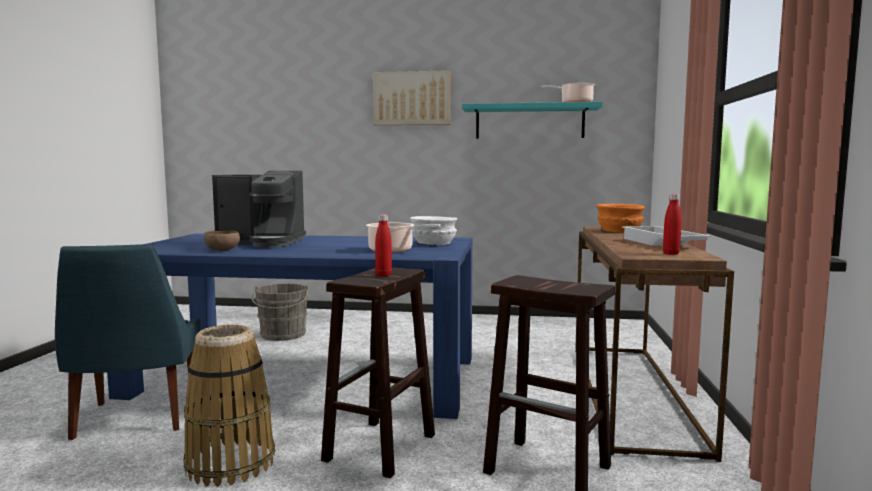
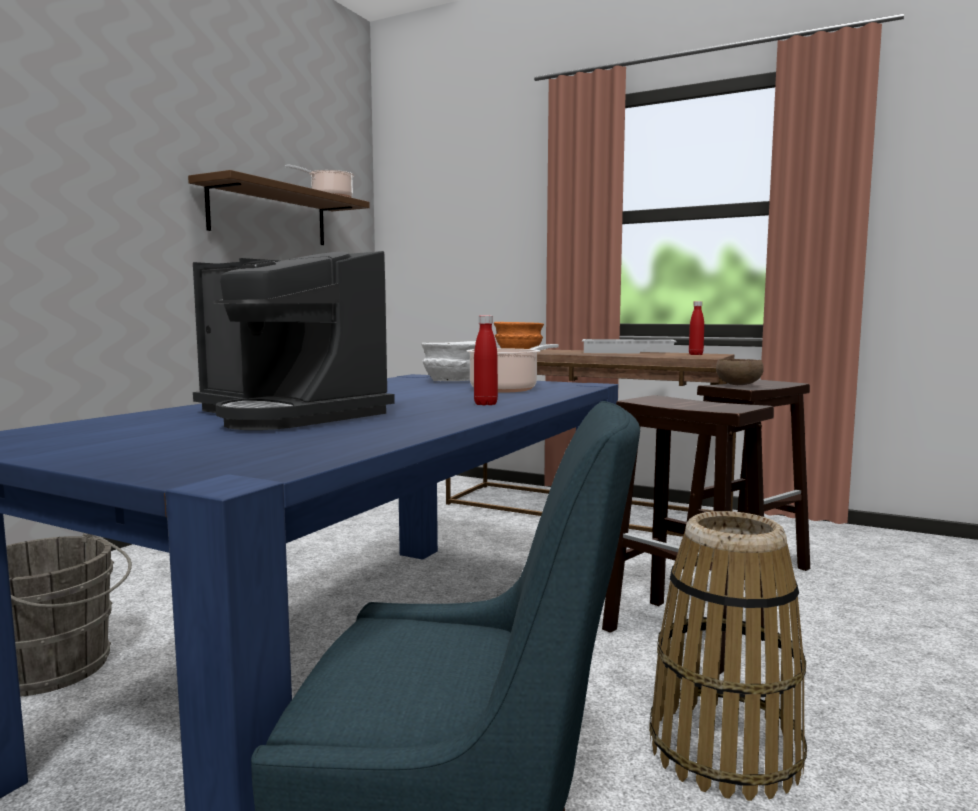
camera: 70 degrees left, 0 degrees up
(223, 250) = (383, 429): brown bowl -> brown bowl (737, 385)
(262, 242) = (289, 415): coffee machine -> coffee machine turned 105 degrees clockwise
(383, 275) = (685, 403): red bottle -> red bottle (485, 404)
(412, 98) = (100, 138): picture -> none
(529, 122) = (269, 215): turquoise shelf -> brown shelf

